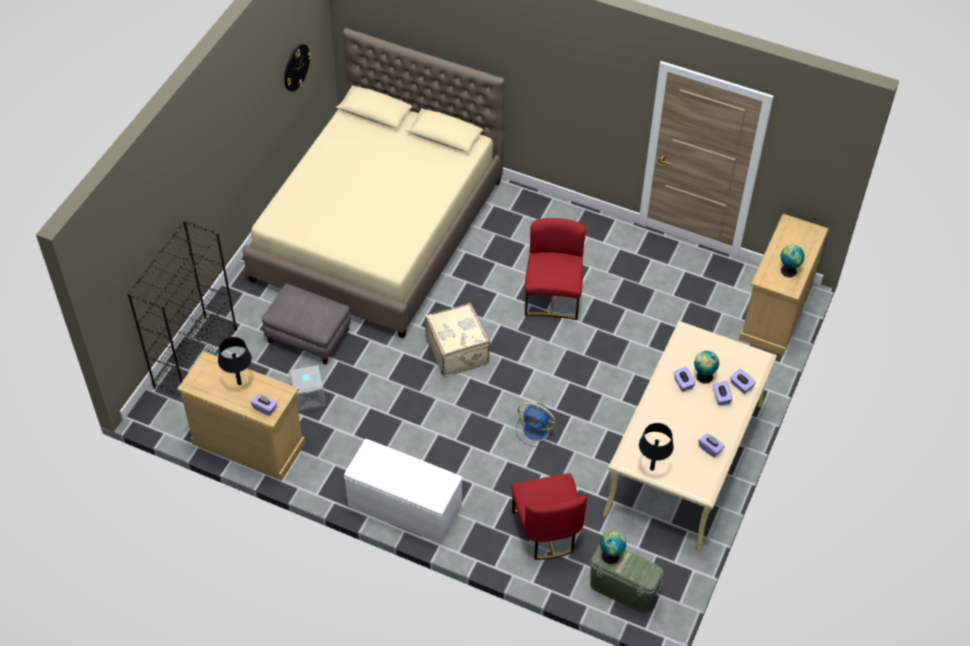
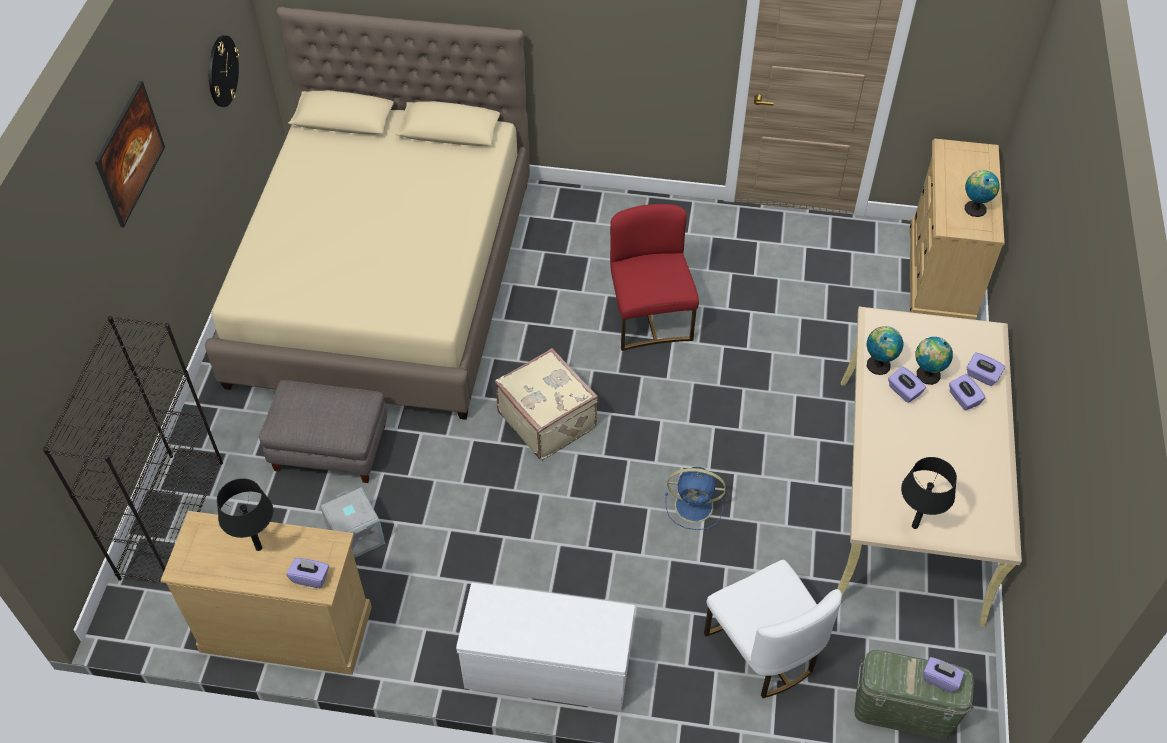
camera: 15 degrees left, 0 degrees up
(221, 130) = (136, 170): none -> picture
(546, 531) = (763, 650): red chair -> white chair
(611, 555) = (891, 669): globe -> globe (878, 364)
(710, 449) = (981, 476): purple tissue box -> purple tissue box (940, 679)

